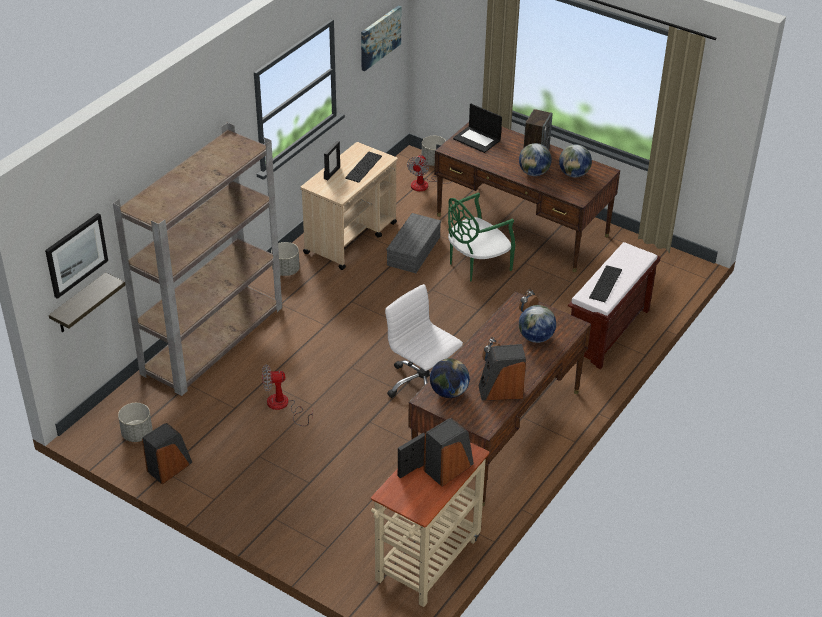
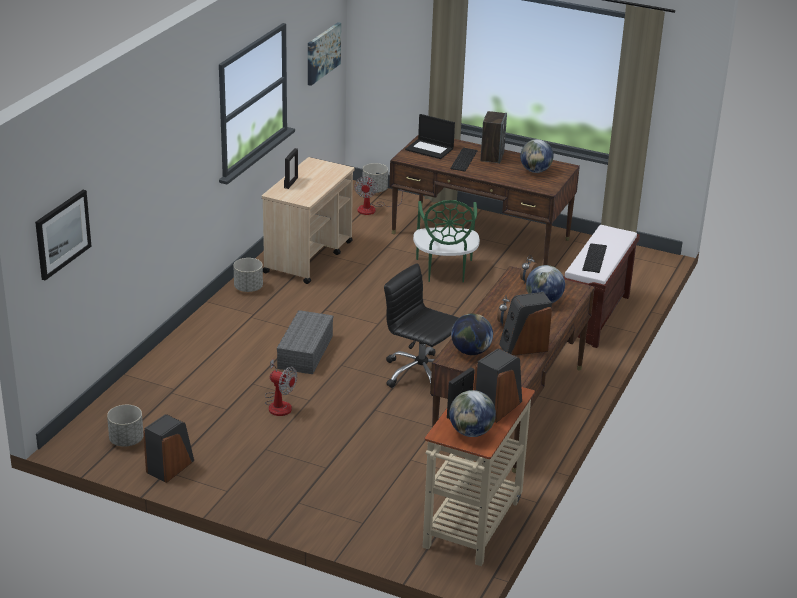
camera: 10 degrees left, 10 degrees down
(79, 304) = (63, 294): shelf -> none
(213, 340) = (187, 352): brown bookcase -> none
(283, 406) = (279, 404): fan -> fan turned 135 degrees counterclockwise
(363, 166) = (321, 176): keyboard -> keyboard (463, 159)
(413, 250) = (376, 263): grey storage box -> grey storage box (305, 351)
(422, 384) = (420, 374): white office chair -> black office chair
(476, 264) = (444, 271): green chair -> green chair turned 45 degrees counterclockwise
(534, 173) = (495, 172): globe -> globe (471, 432)

